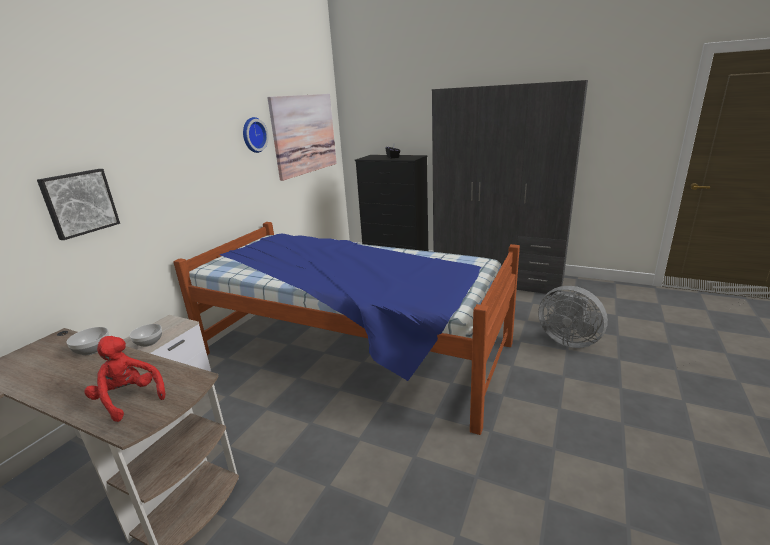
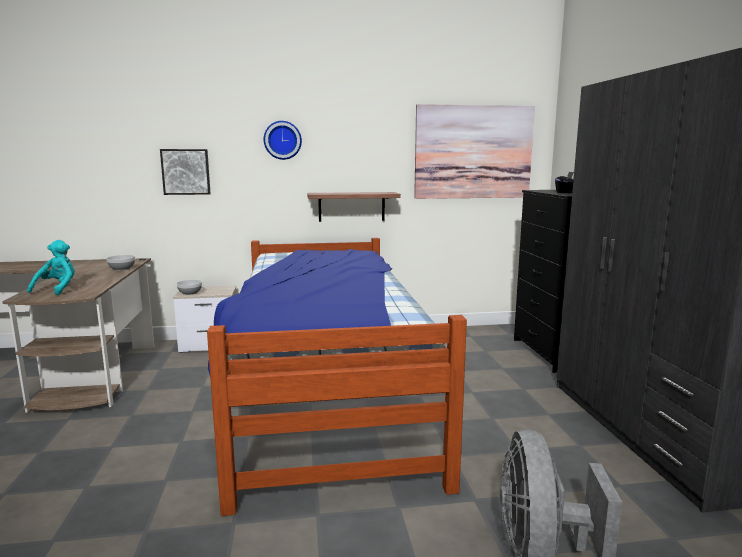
camera: 55 degrees right, 10 degrees down
(129, 399) = (58, 289): red plush toy -> turquoise plush toy
(242, 199) = (351, 206): none -> shelf
(253, 135) = (383, 143): wall clock -> wall clock (282, 140)

